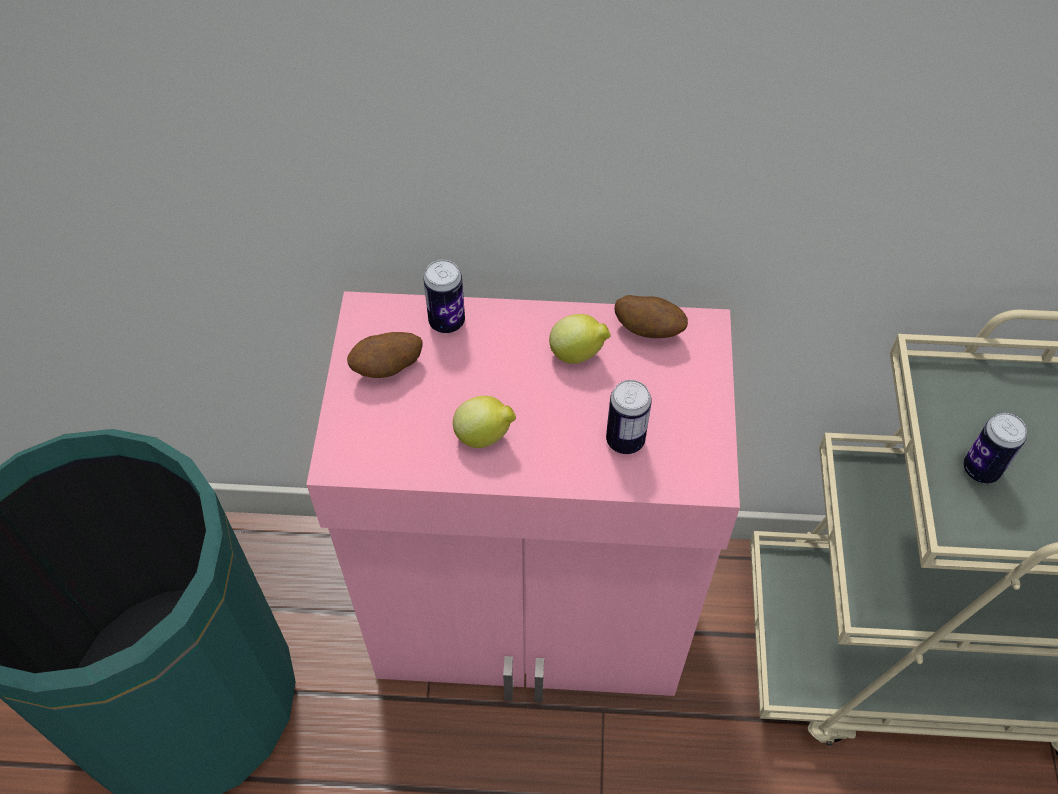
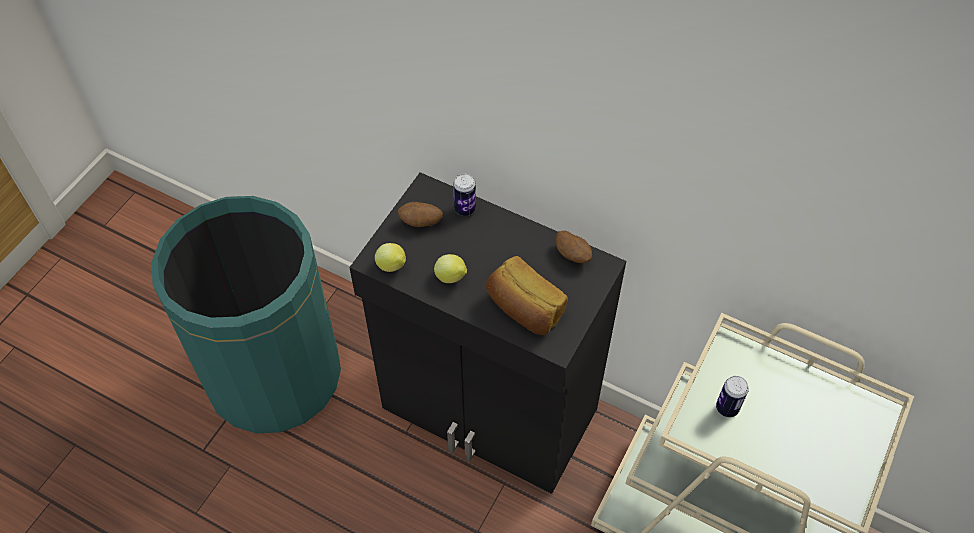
camera: 25 degrees right, 0 degrees up
(531, 617) = (489, 412): pink cabinet -> black cabinet
(578, 354) = (526, 254): lemon -> lemon (392, 267)
(625, 440) = (524, 309): can -> bread

